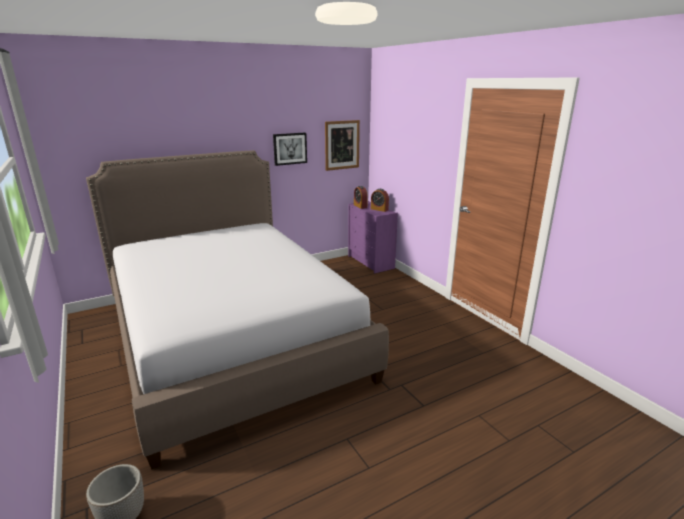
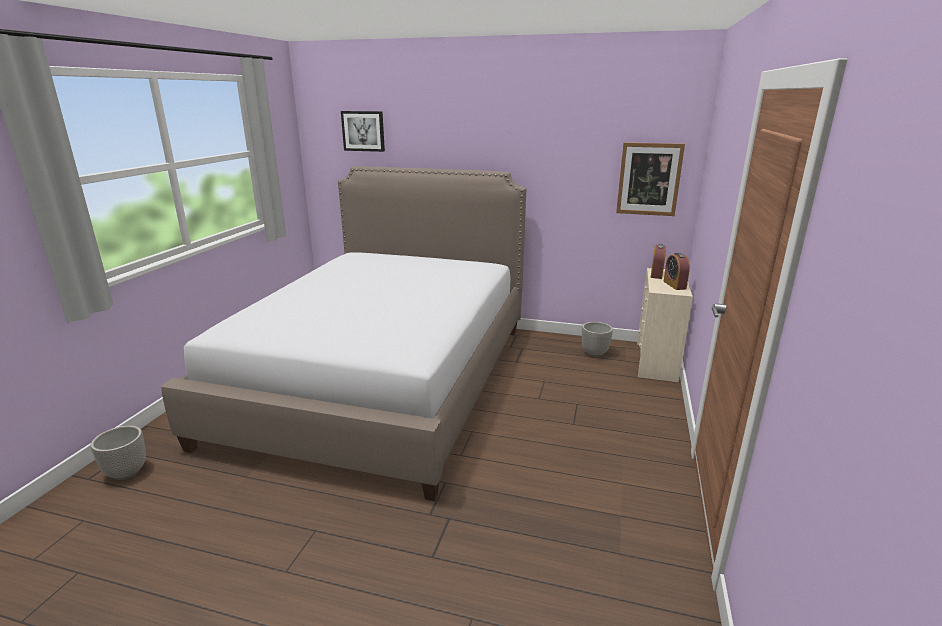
camera: 45 degrees right, 0 degrees up
(290, 148) = (564, 175): picture -> picture (363, 131)
(335, 269) = (594, 353): none -> planter
(371, 262) = (656, 362): purple dresser -> beige dresser

